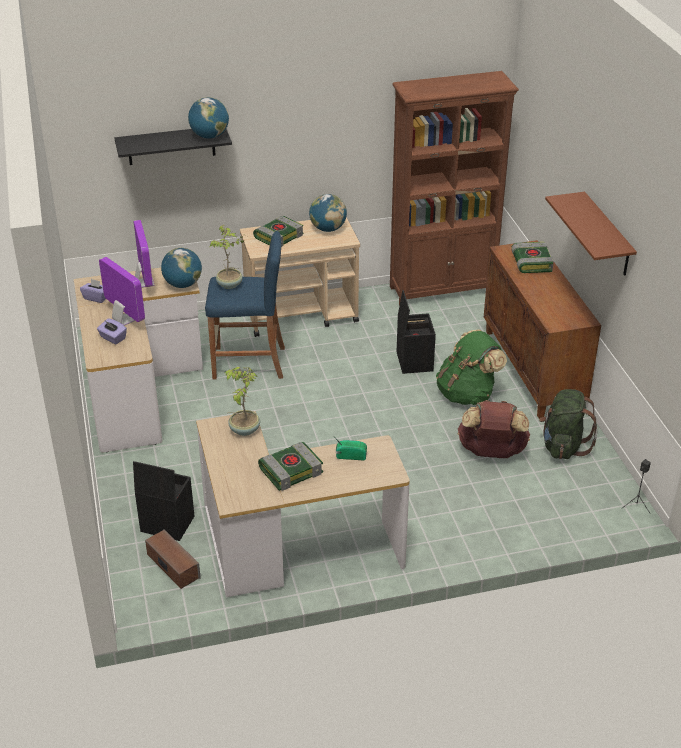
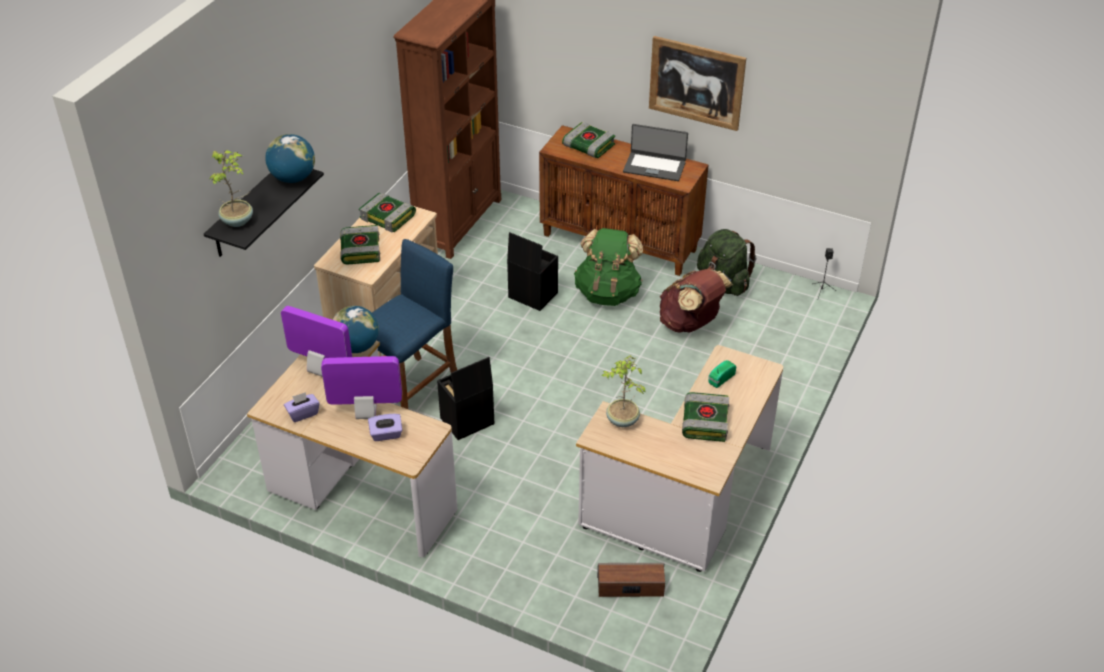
camera: 50 degrees left, 5 degrees up
(166, 524) = (572, 563): black storage box -> black storage box (466, 422)
(230, 285) = (389, 320): potted plant -> potted plant (238, 221)
(328, 229) = (388, 217): globe -> book
(555, 302) = (654, 166): none -> laptop
(607, 235) = (696, 83): brown shelf -> picture

